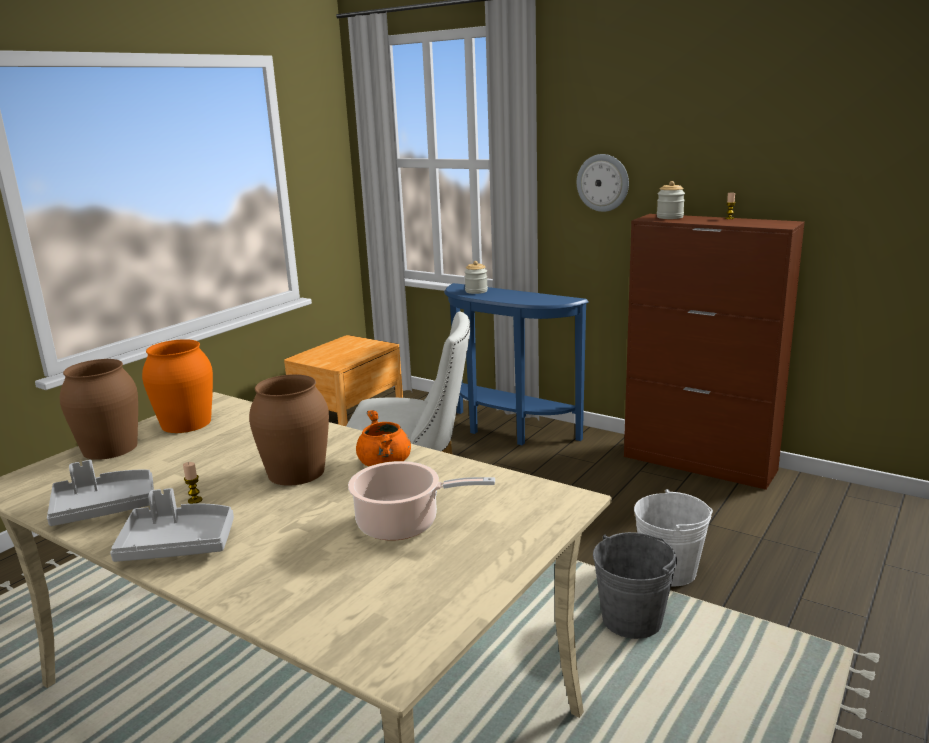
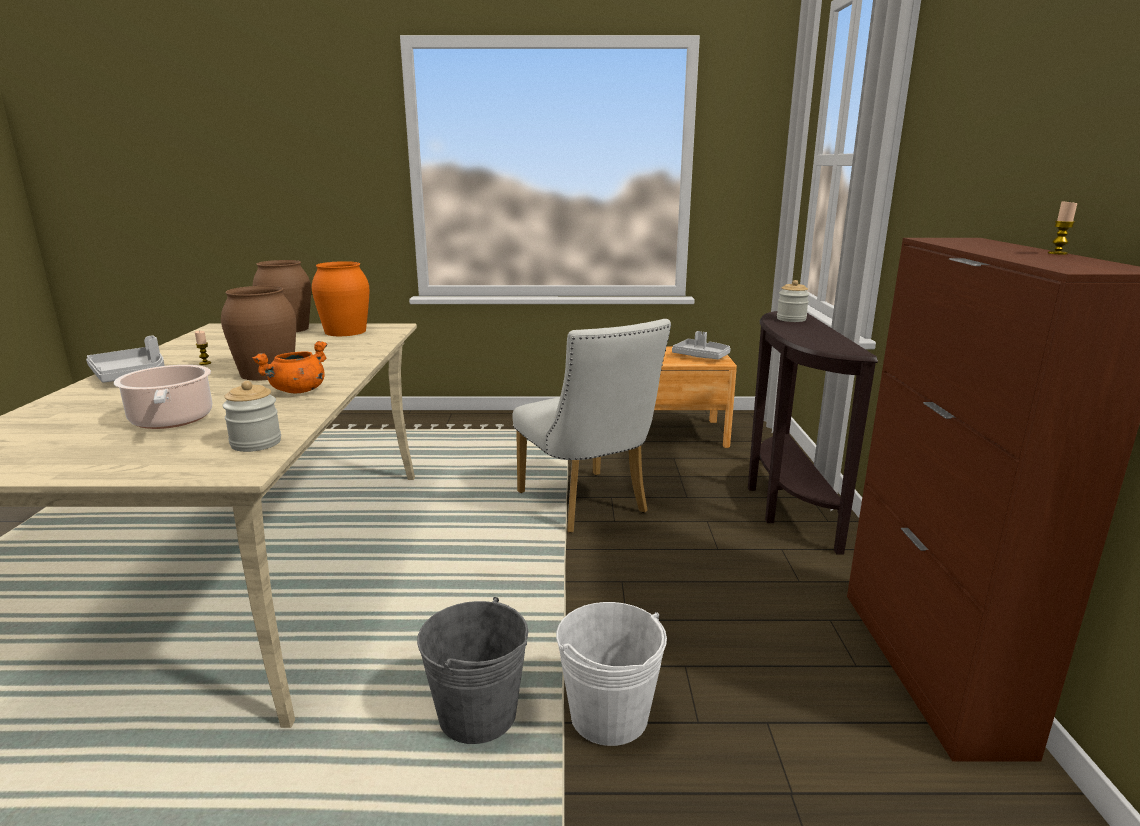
camera: 55 degrees right, 0 degrees up
(104, 507) = (188, 350): grey tray -> grey tray (701, 356)
(508, 431) = (784, 505): blue console table -> brown console table
(603, 182) = (954, 185): wall clock -> none
(670, 217) = (973, 241): jar -> jar (256, 443)

